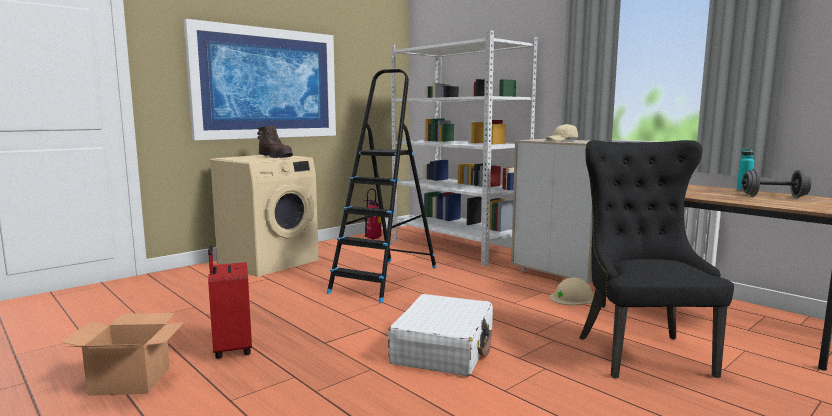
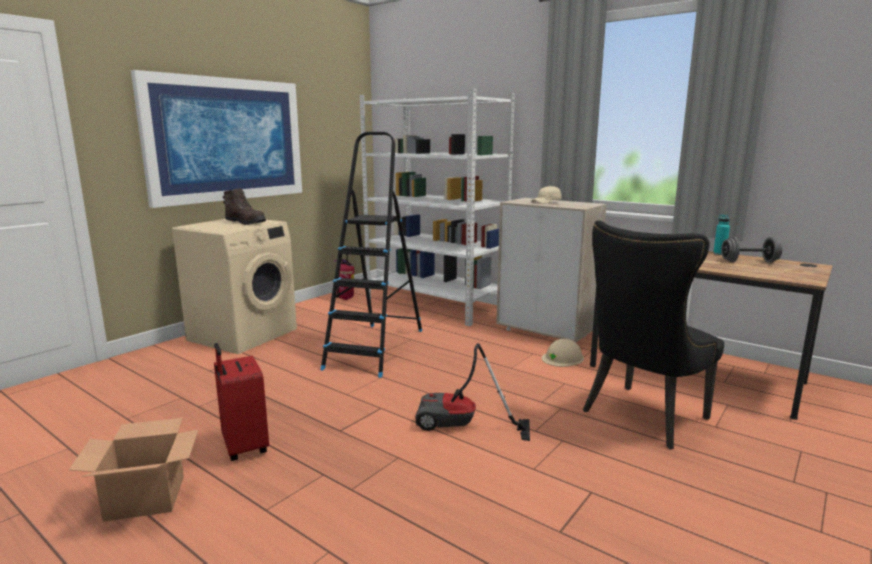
camera: 10 degrees left, 5 degrees up
(444, 349) = (461, 427): white suitcase -> vacuum cleaner
(642, 354) = (643, 416): black chair -> black chair turned 120 degrees counterclockwise

